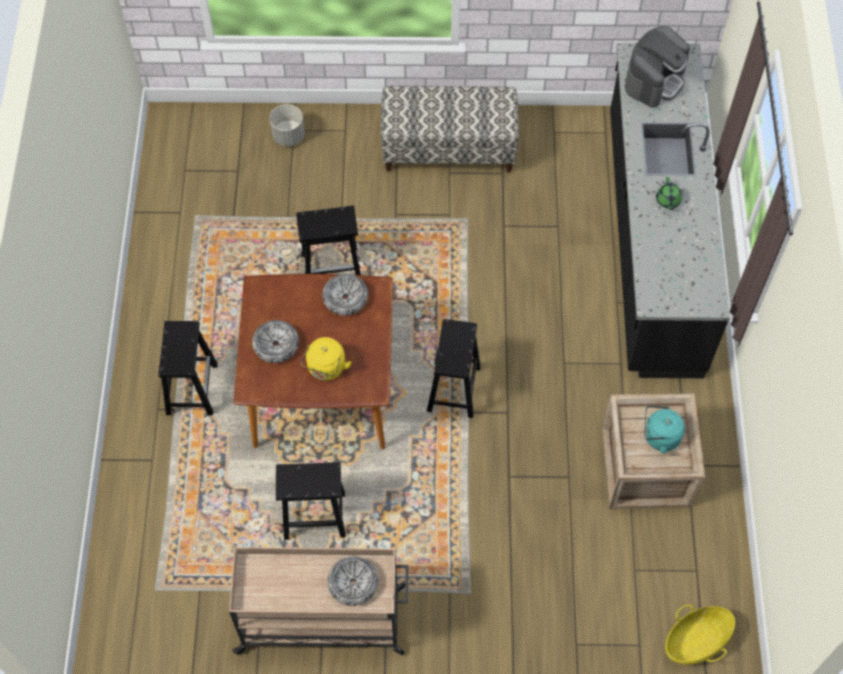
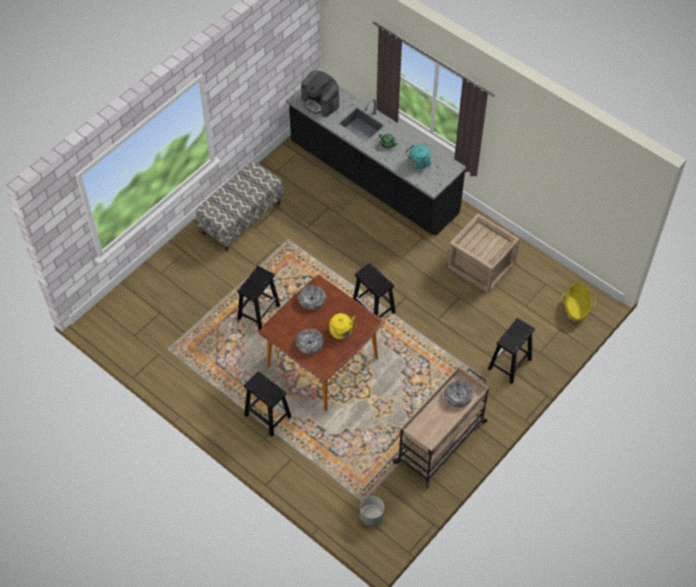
camera: 50 degrees left, 5 degrees down
(288, 136) = (162, 277): grey planter -> grey planter (371, 516)
(313, 516) = (385, 410): black stool -> black stool (509, 364)
(654, 80) = (320, 102): coffee machine -> coffee machine turned 150 degrees clockwise
(659, 437) = (484, 241): turquoise kettle -> turquoise kettle (418, 163)

